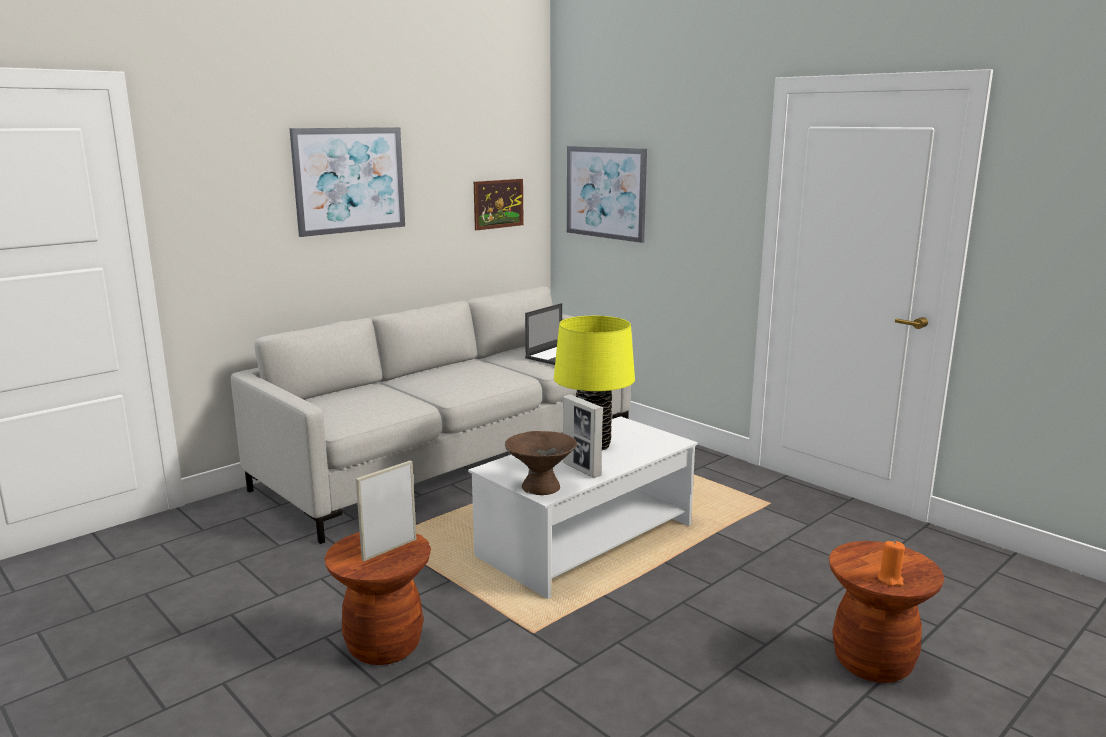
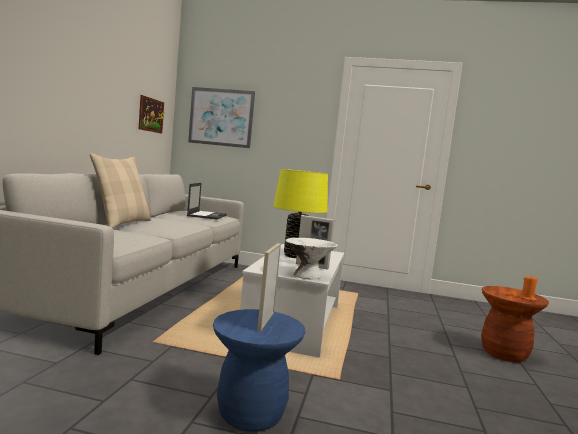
camera: 35 degrees left, 10 degrees down
(349, 180) = (72, 64): picture -> none
(384, 645) = (250, 414): brown stool -> blue stool
(412, 377) = (122, 223): none -> beige pillow
(540, 487) = (307, 276): brown bowl -> white bowl

